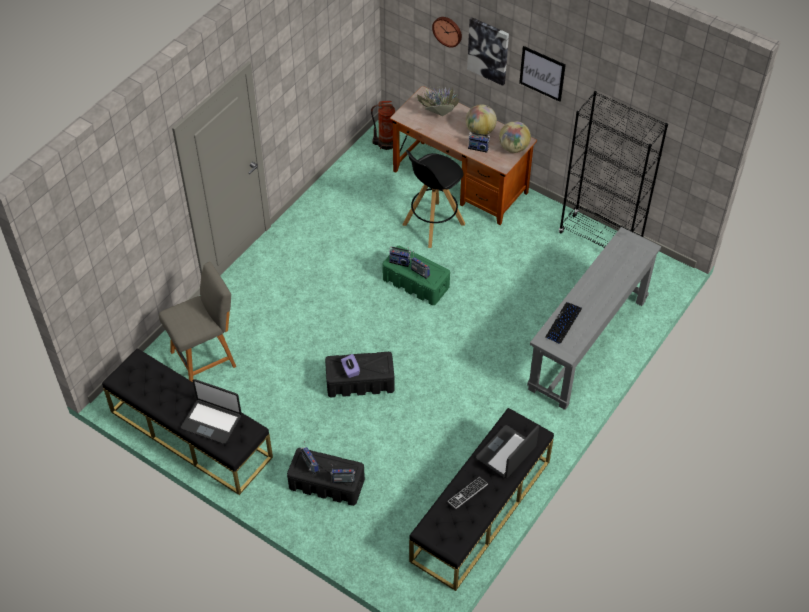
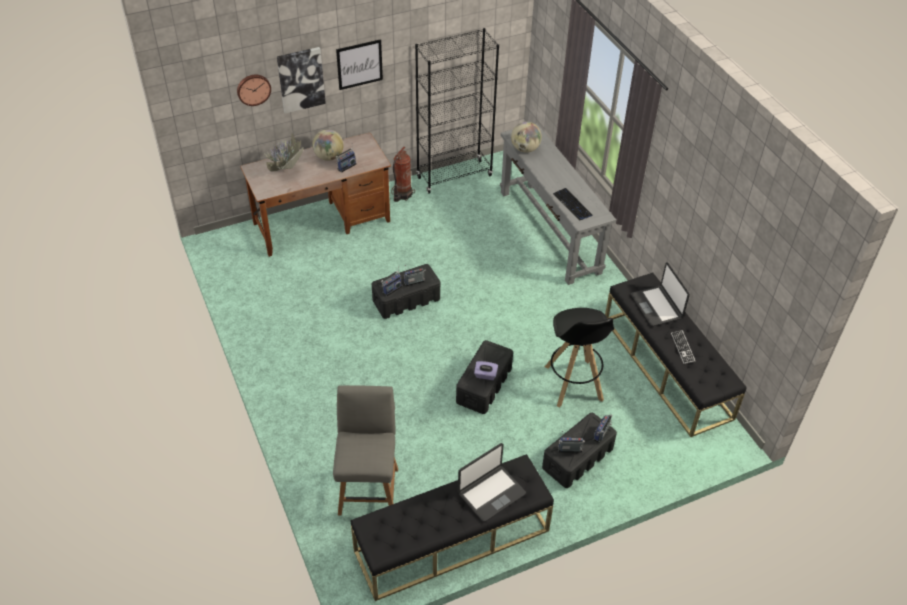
camera: 60 degrees left, 5 degrees down
(385, 143) = (231, 246): fire extinguisher -> fire extinguisher (402, 194)
(416, 283) = (406, 300): green storage box -> black storage box
(433, 224) = (352, 260): black stool -> black stool (573, 383)
(513, 148) = (366, 148): globe -> globe (525, 149)

